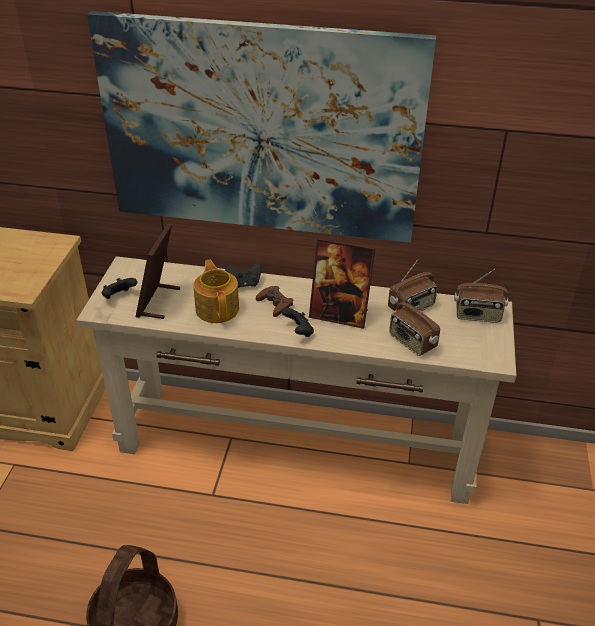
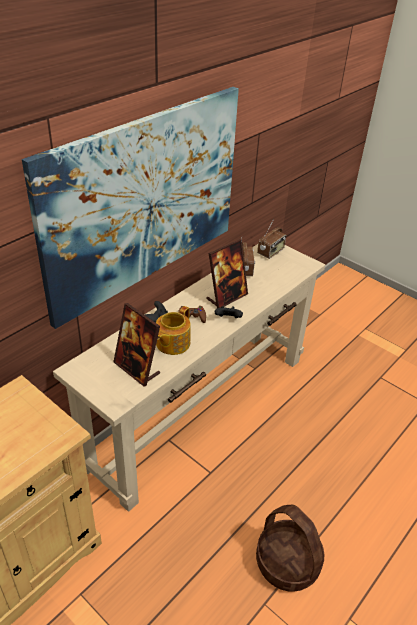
camera: 60 degrees left, 0 degrees up
(119, 297) = (109, 387): black game controller -> none
(217, 308) = (172, 343): teapot -> teapot turned 75 degrees counterclockwise
(412, 342) = (274, 283): radio -> none

